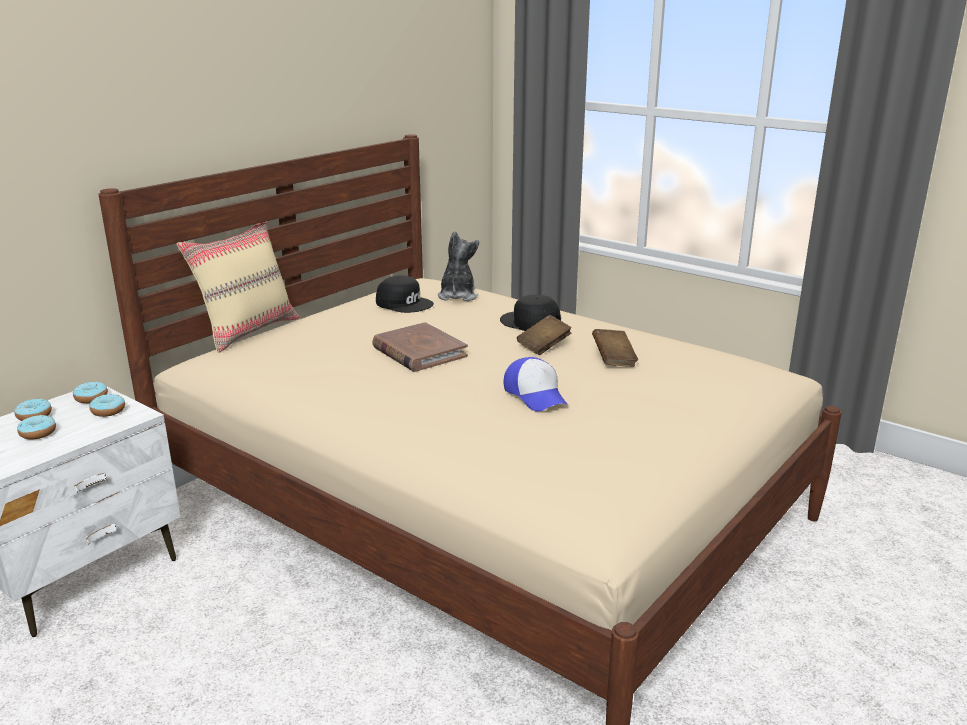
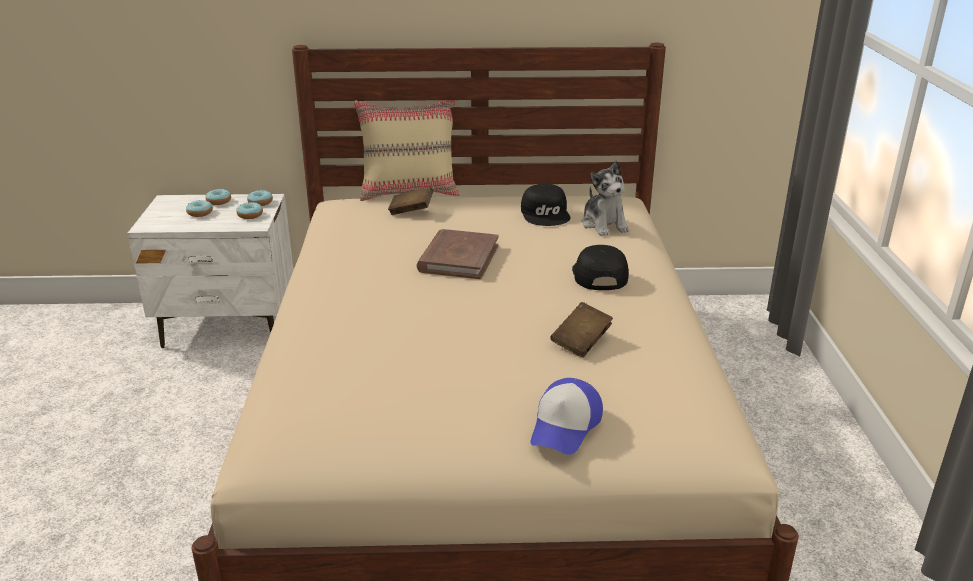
camera: 50 degrees right, 5 degrees up
(457, 296) = (604, 225): plush toy -> plush toy turned 105 degrees clockwise
(536, 395) = (447, 335): cap -> cap (565, 426)
(544, 346) = (555, 300): brown book -> brown book (411, 211)

